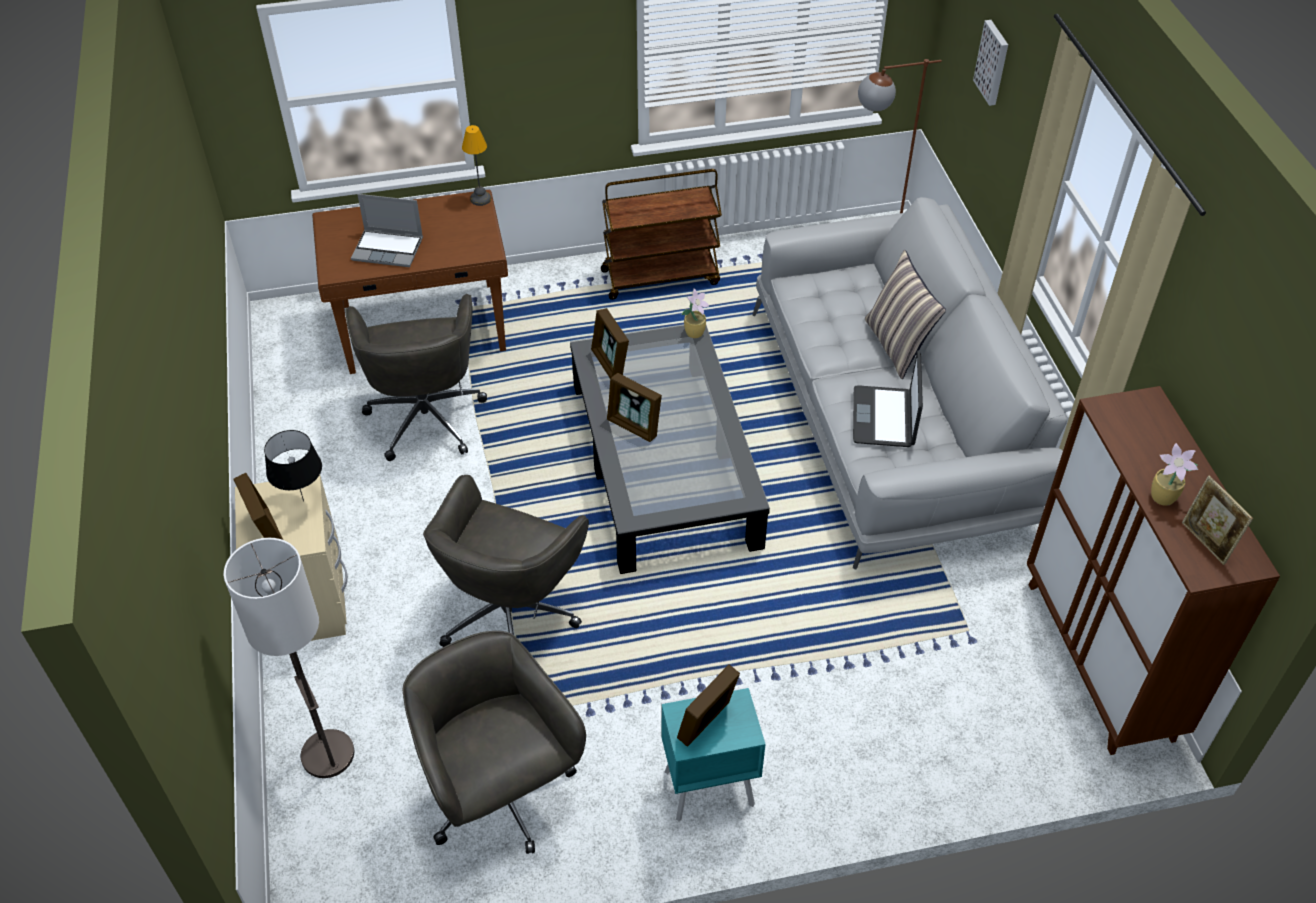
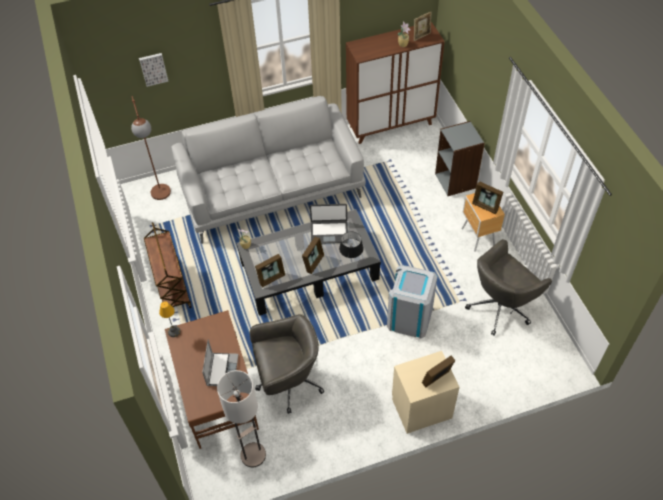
camera: 95 degrees left, 5 degrees up
(304, 500) = (413, 368): black table lamp -> black table lamp (351, 261)
(328, 754) = (501, 375): floor lamp -> floor lamp (253, 455)
(511, 613) = (409, 318): grey office chair -> grey trash can
(706, 788) = (478, 238): turquoise nightstand -> brown nightstand
(884, 418) = (306, 165): laptop -> laptop (329, 232)
(897, 345) = (259, 162): pillow -> none
(899, 775) = (456, 181): none -> grey bookcase

